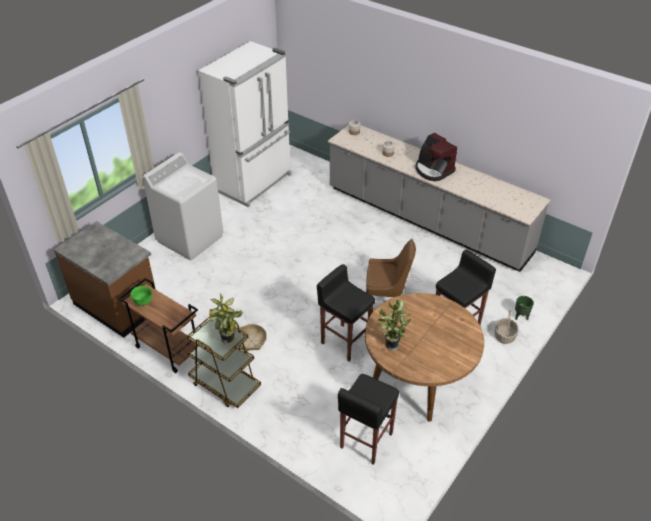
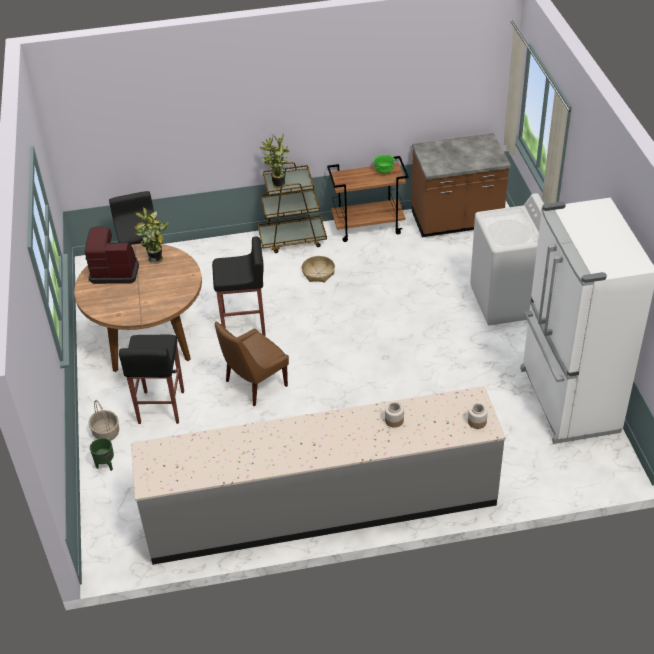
camera: 135 degrees right, 0 degrees up
(433, 170) = (313, 437): coffee machine -> coffee machine (114, 271)

